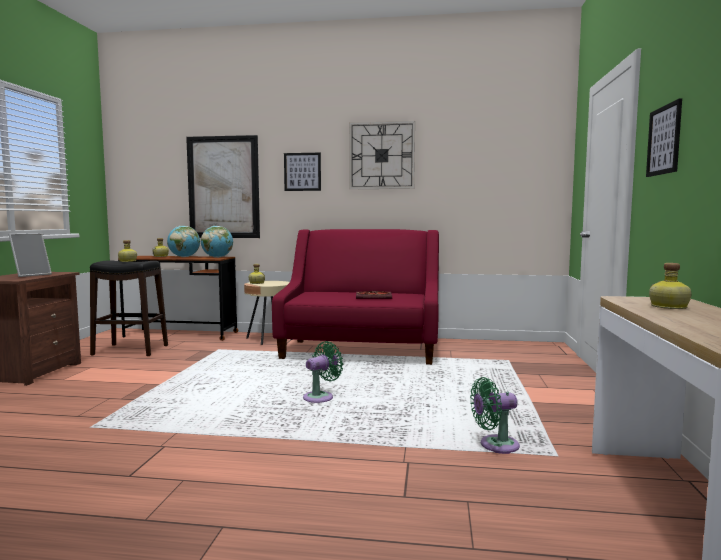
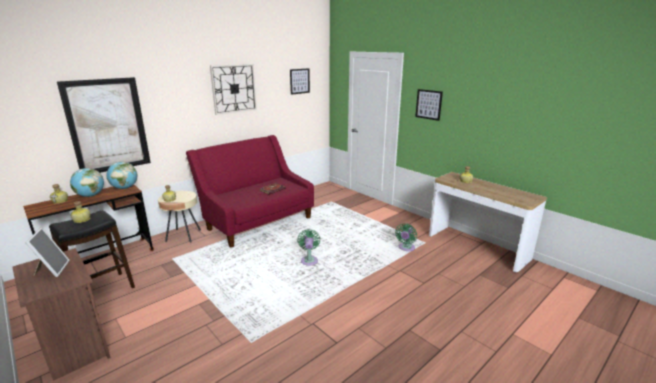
camera: 50 degrees left, 15 degrees up
(302, 172) = (178, 105): picture -> picture (299, 81)

